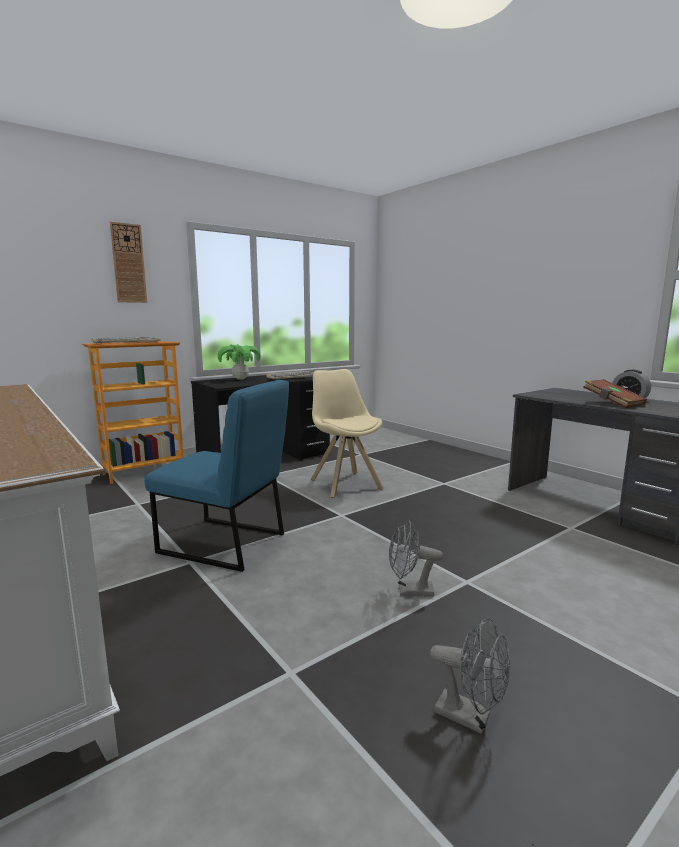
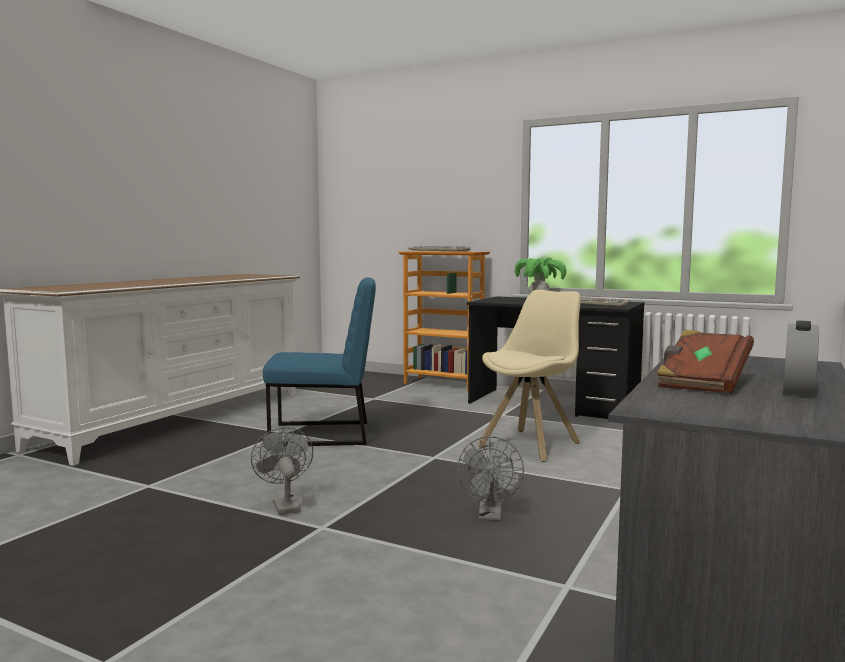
camera: 65 degrees right, 5 degrees down
(128, 263) = (462, 173): wall clock -> none
(225, 544) = (324, 434): blue chair -> blue chair turned 90 degrees counterclockwise
(471, 717) = (101, 545): grey fan -> grey fan (490, 516)

